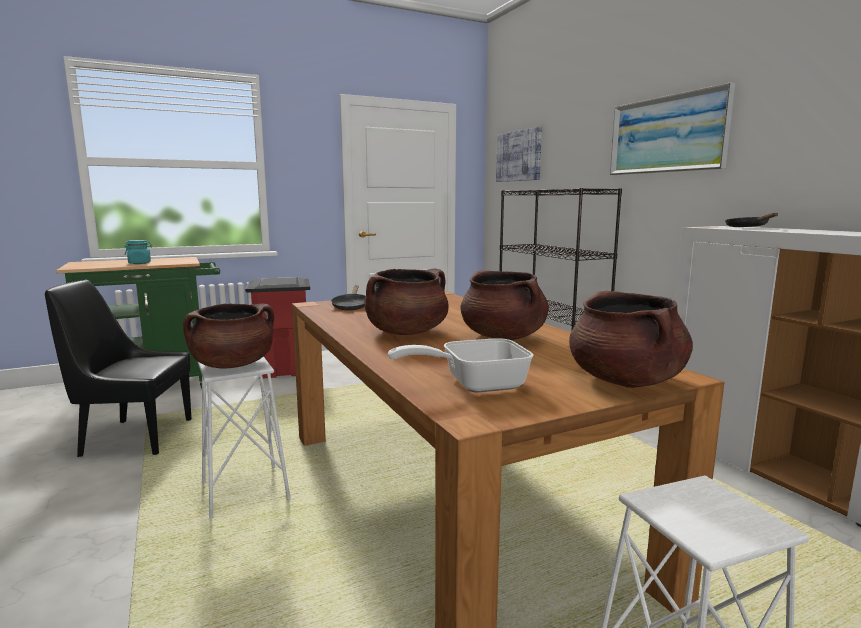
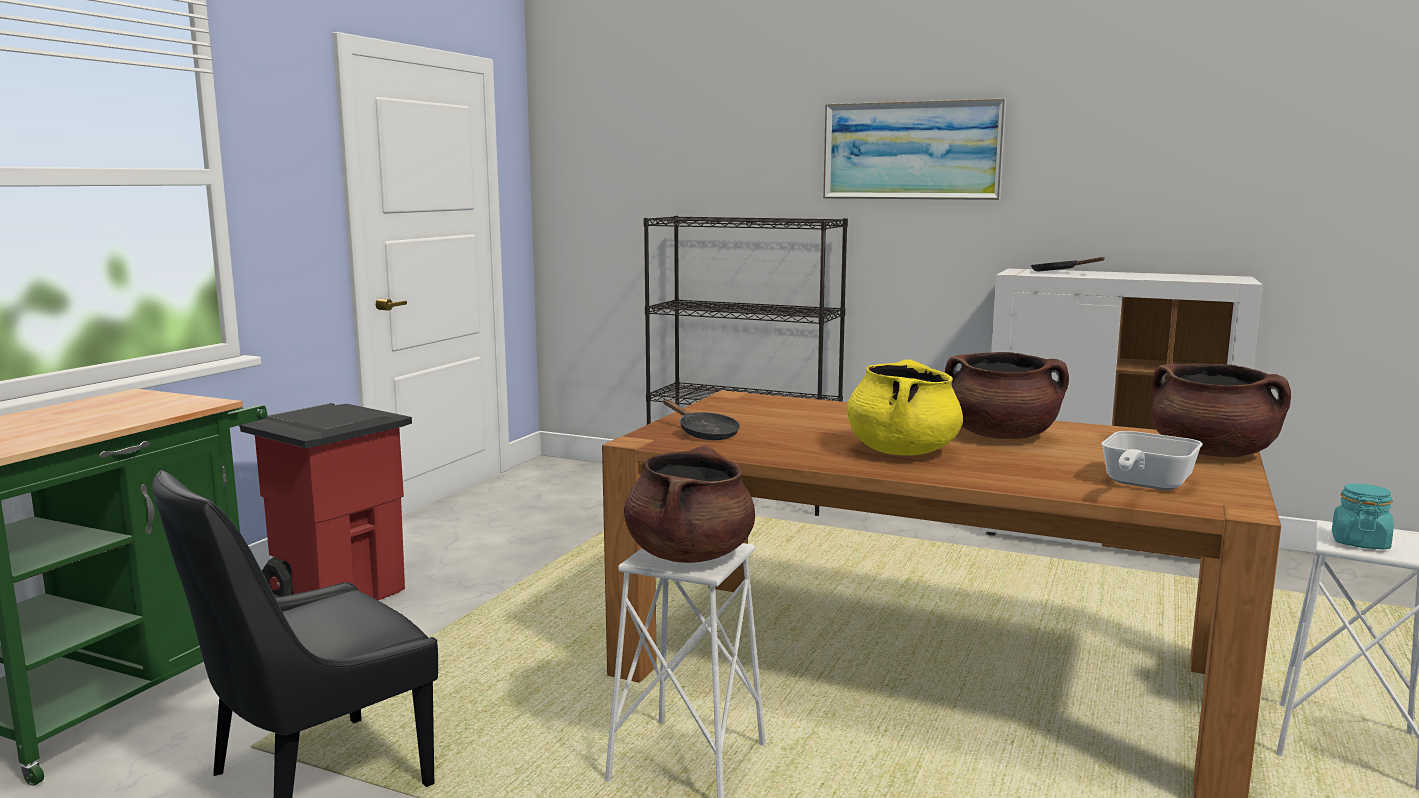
camera: 40 degrees left, 0 degrees up
(140, 263) = (101, 419): turquoise jar -> turquoise jar (1359, 543)
(407, 332) = (902, 451): brown cooking pot -> yellow cooking pot
(518, 156) = (620, 157): picture -> none

